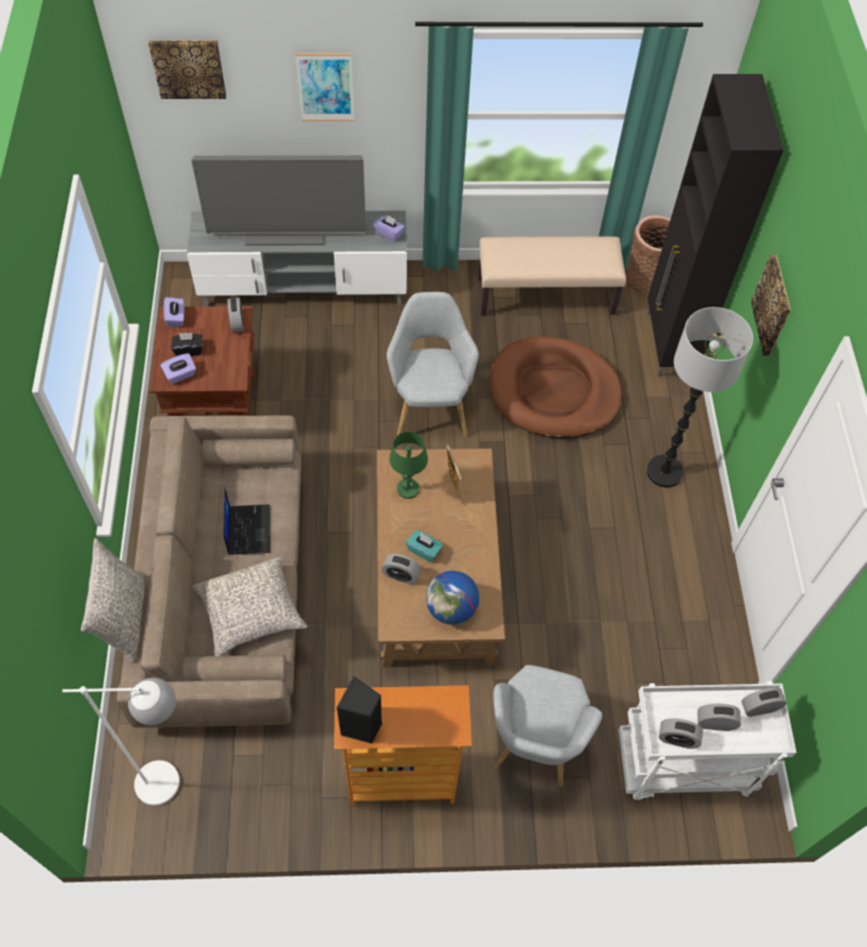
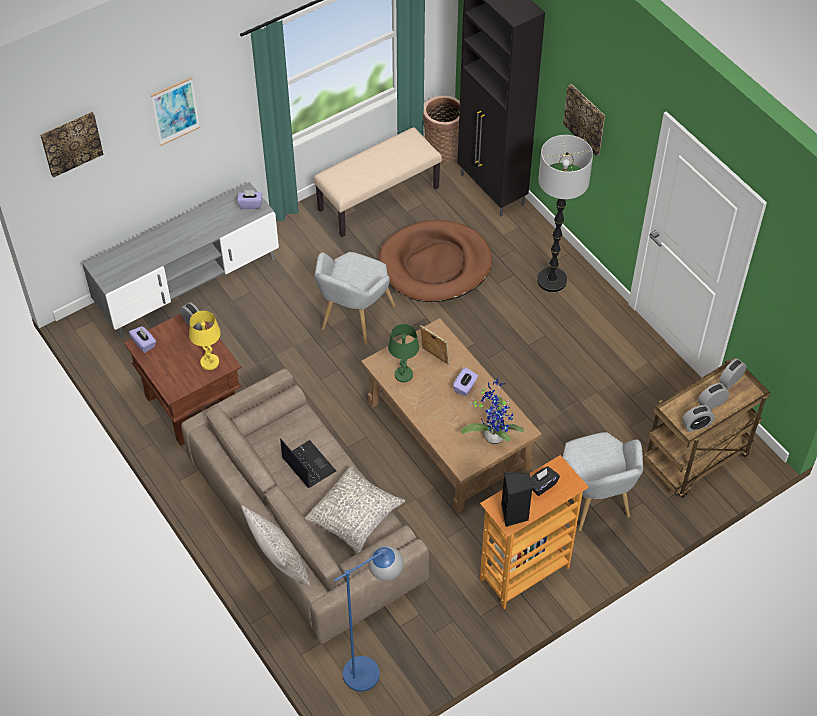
camera: 30 degrees left, 5 degrees down
(174, 782) = (372, 667): white floor lamp -> blue floor lamp
(180, 375) = (182, 381): purple tissue box -> purple tissue box (465, 387)
(189, 350) = (173, 361): black tissue box -> black tissue box (542, 485)
(221, 370) = (210, 362): none -> yellow table lamp
(286, 231) = (170, 240): television -> none
(401, 575) = (443, 432): alarm clock -> none
(424, 550) = (446, 408): turquoise tissue box -> none
(430, 405) = (353, 320): grey armchair -> grey armchair turned 120 degrees counterclockwise
(451, 609) = (493, 434): globe -> potted plant
(682, 766) = (695, 461): white cart -> brown cart

